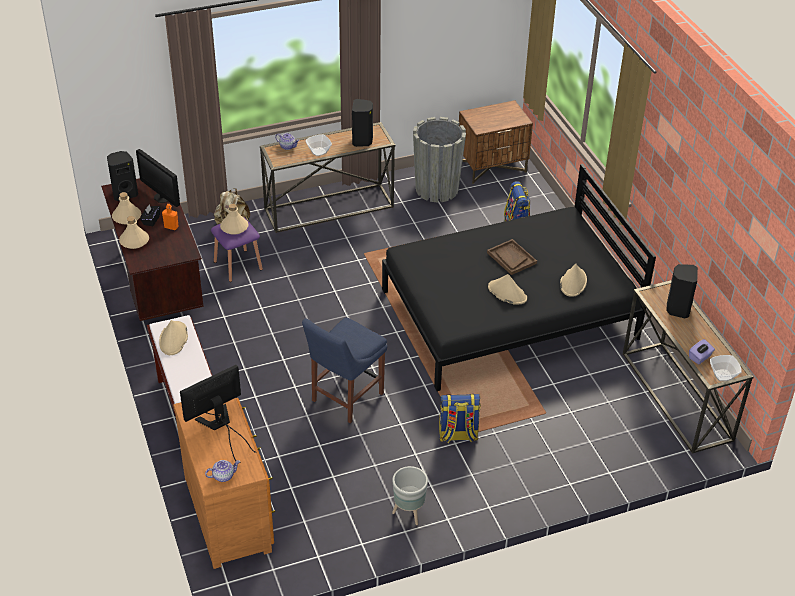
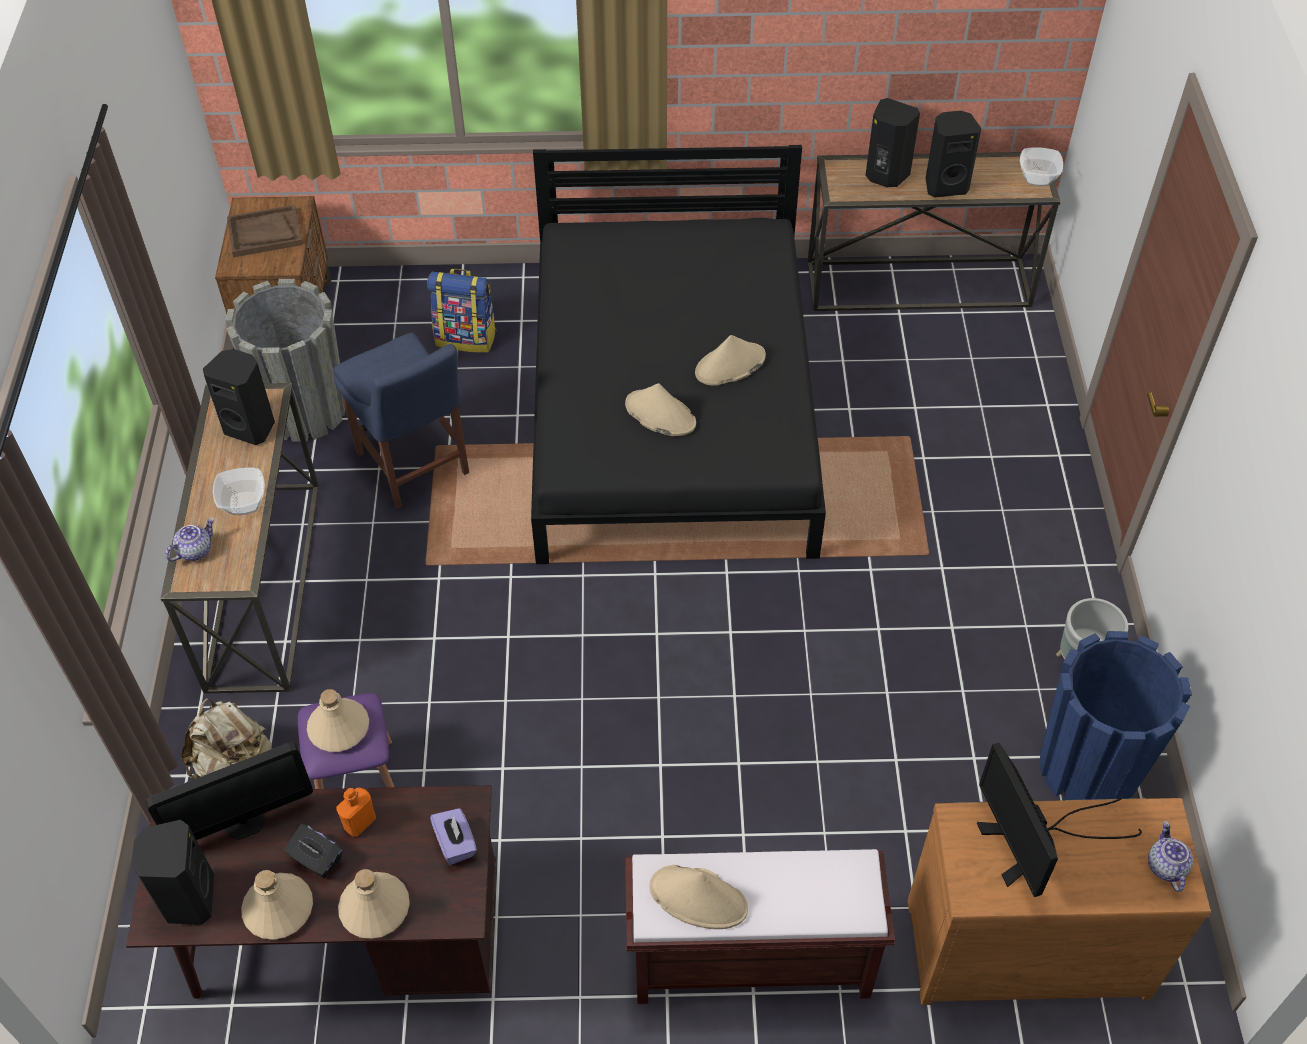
camera: 70 degrees left, 10 degrees up
(345, 398) = (794, 693): blue chair -> blue chair (415, 467)
(345, 526) = (1088, 768): none -> blue planter
(457, 435) = (925, 559): backpack -> none
(511, 258) = (646, 334): brown tray -> brown tray (265, 233)
(573, 282) = (739, 280): beige hat -> beige hat (660, 414)
(686, 335) = (945, 185): none -> black speaker
(700, 357) = (995, 188): purple tissue box -> purple tissue box (456, 843)

